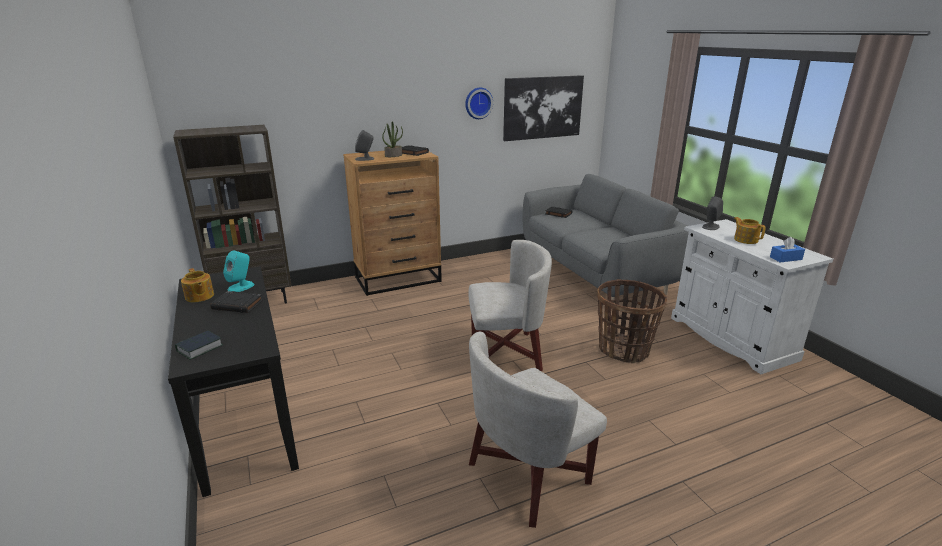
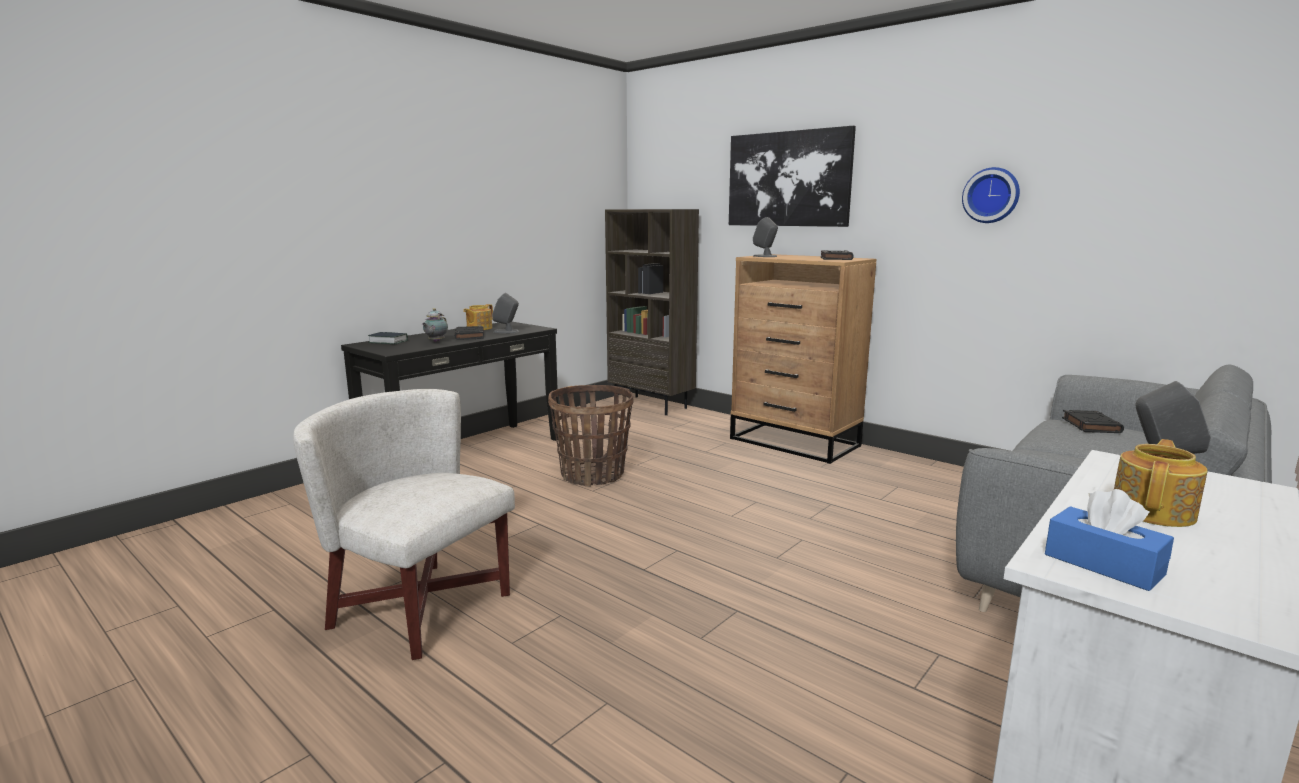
camera: 65 degrees right, 10 degrees down
(240, 323) = (435, 341): none -> teapot
(241, 287) = (506, 331): turquoise speaker -> grey speaker
(393, 155) = (803, 258): potted plant -> none
(506, 352) = (693, 542): white armchair -> none
(542, 107) = (1149, 210): picture -> picture (788, 179)
(624, 350) = (823, 646): basket -> basket (592, 474)

